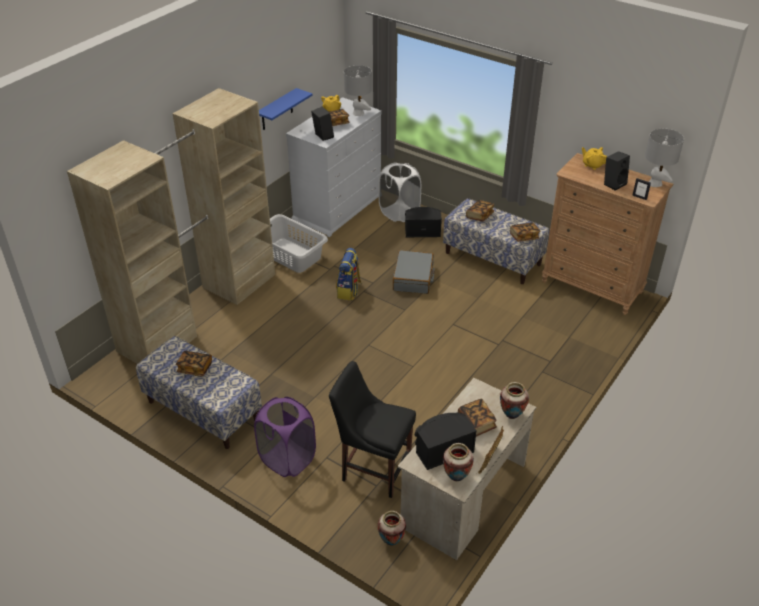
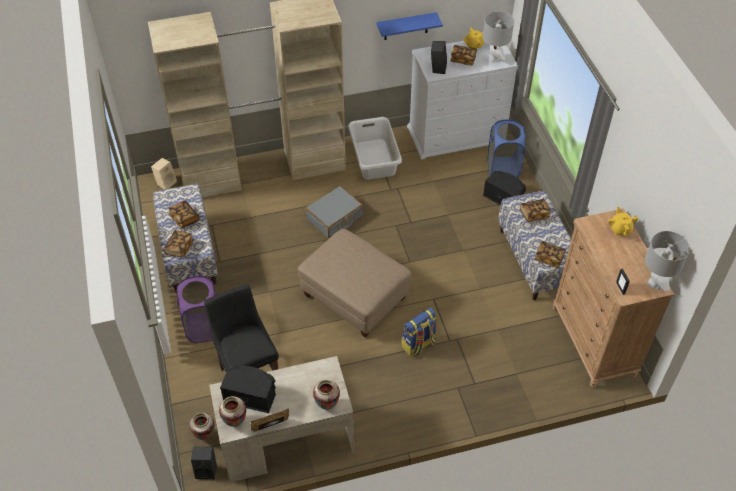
camera: 40 degrees right, 10 degrees up
(113, 369) = (166, 182): none -> beige speaker
(349, 291) = (384, 218): backpack -> backpack (418, 345)
(392, 358) = (355, 297): none -> beige ottoman
(399, 213) = (503, 168): white laundry basket -> blue laundry basket
(413, 278) = (447, 238): grey suitcase -> grey suitcase (334, 217)
(476, 423) = (295, 393): book -> book (179, 248)
(613, 183) = (614, 260): black speaker -> black speaker (207, 470)

